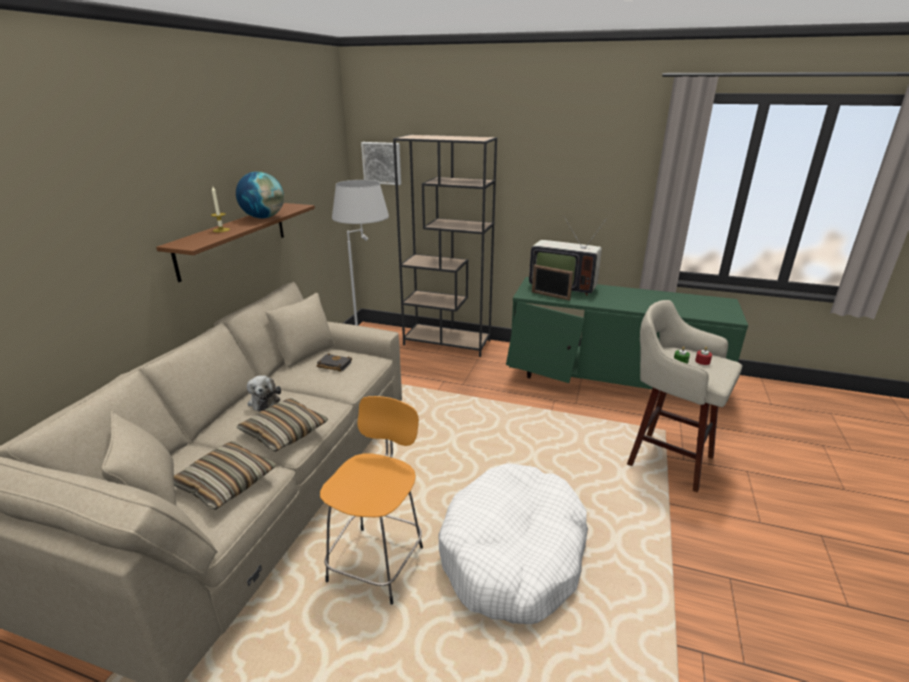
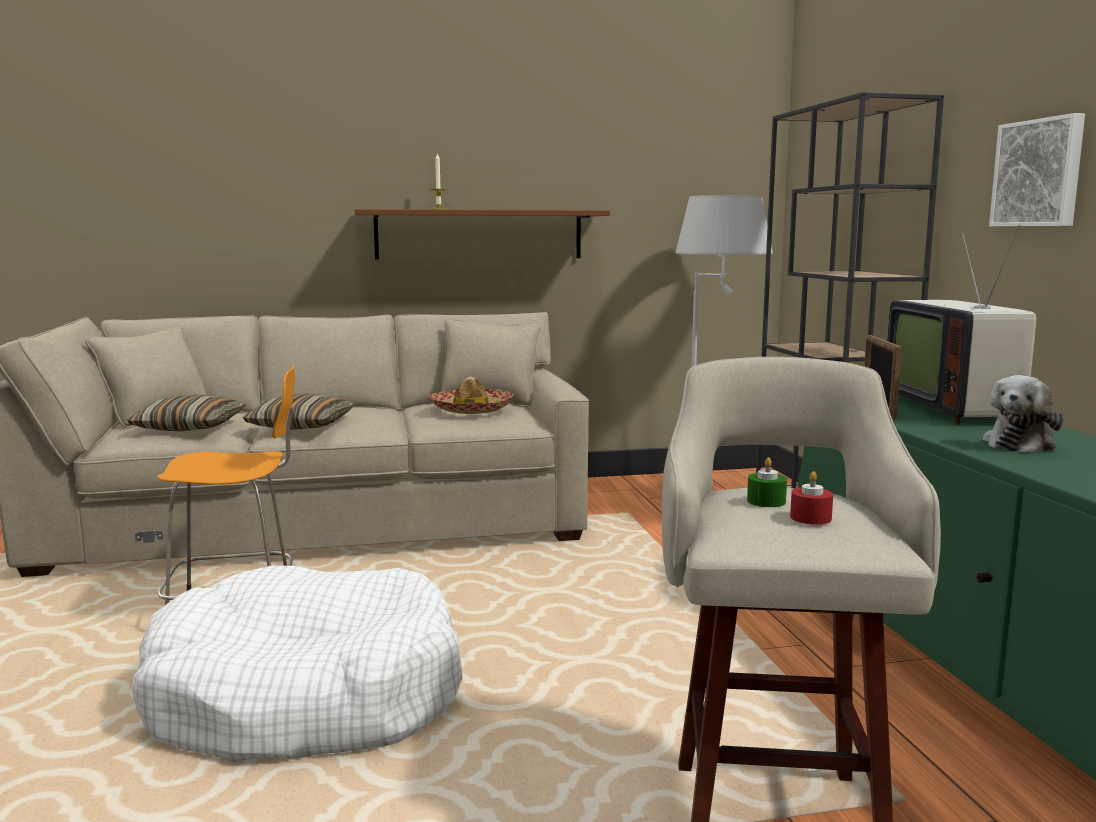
camera: 60 degrees right, 15 degrees down
(263, 217) = (513, 209): globe -> none
(264, 401) = (357, 410): plush toy -> plush toy (1021, 444)
(333, 365) = (471, 410): black book -> hat
(382, 163) = (814, 176): picture -> picture (1039, 173)

